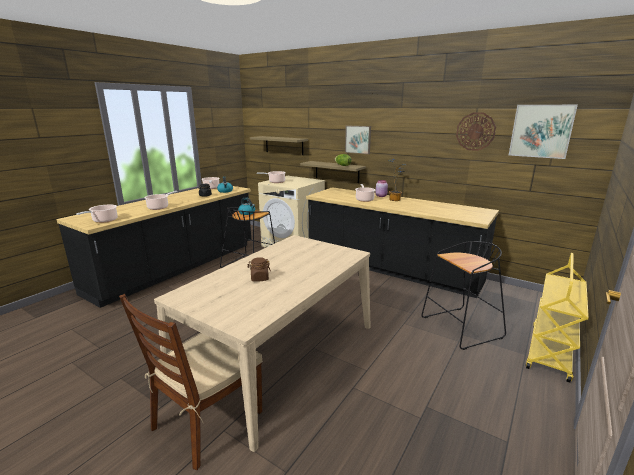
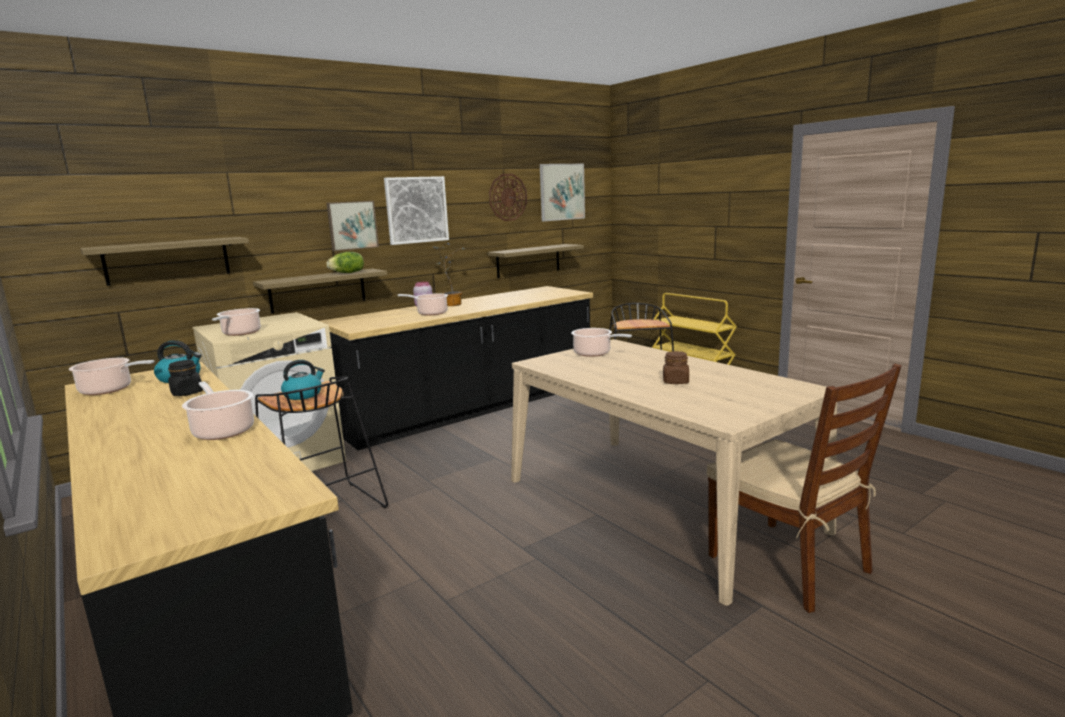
camera: 70 degrees left, 5 degrees down
(104, 220) = (260, 485): cooking pot -> cooking pot (594, 353)
(398, 134) = (416, 210): none -> picture
(486, 185) = (528, 260): none -> shelf

